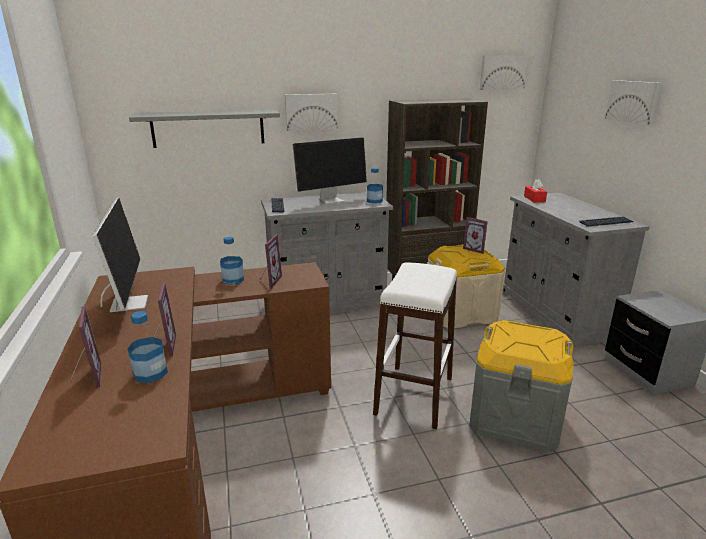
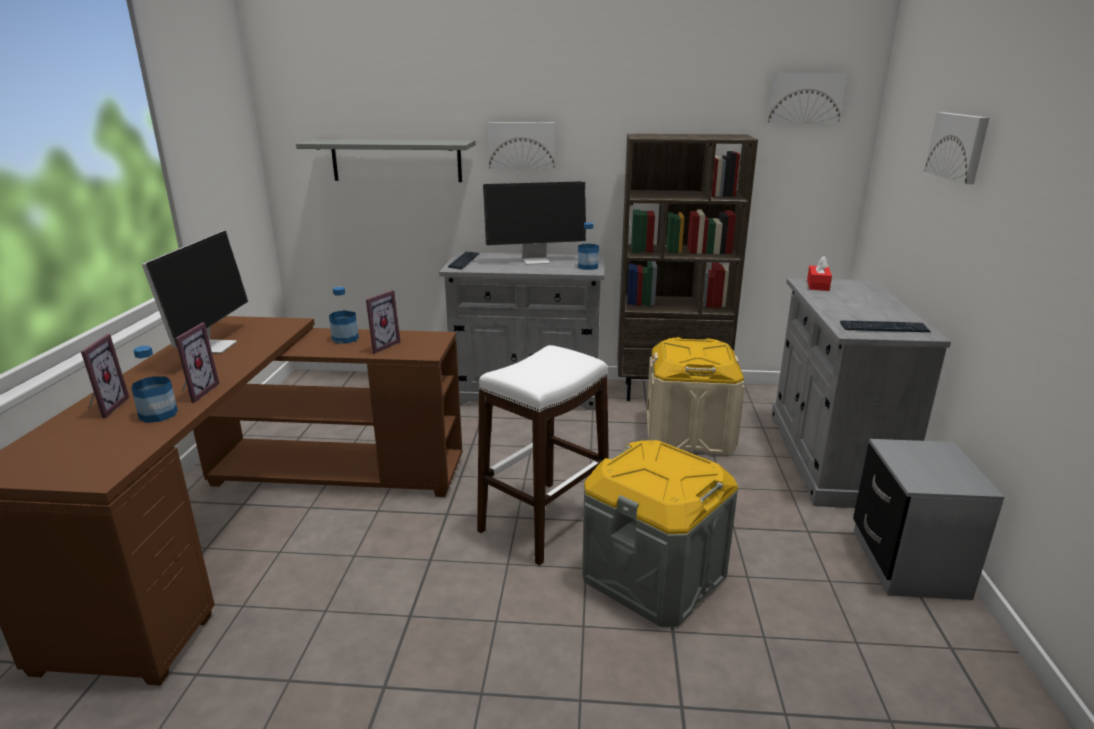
camera: 20 degrees right, 0 degrees up
(475, 249) = (716, 347): picture frame -> none

